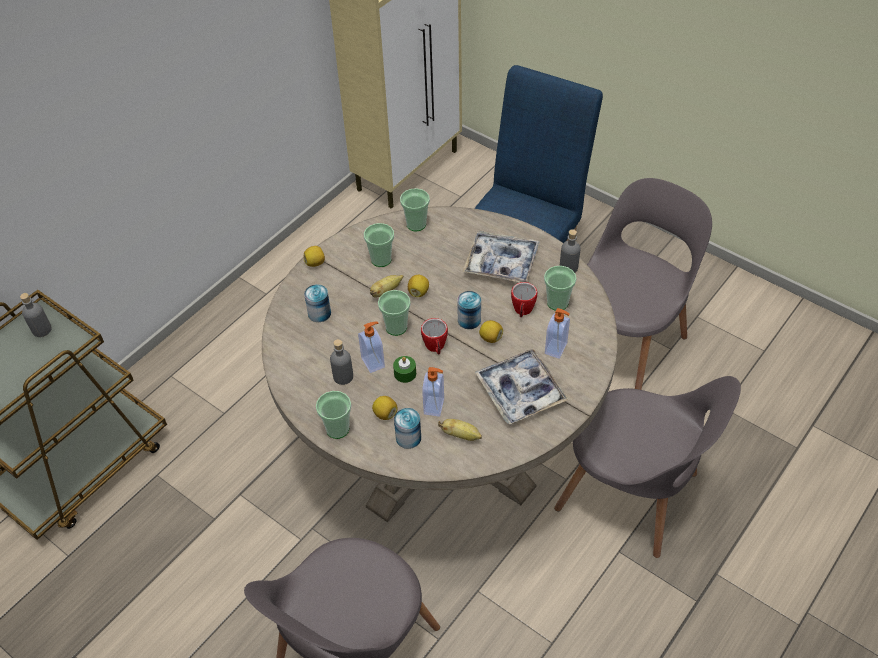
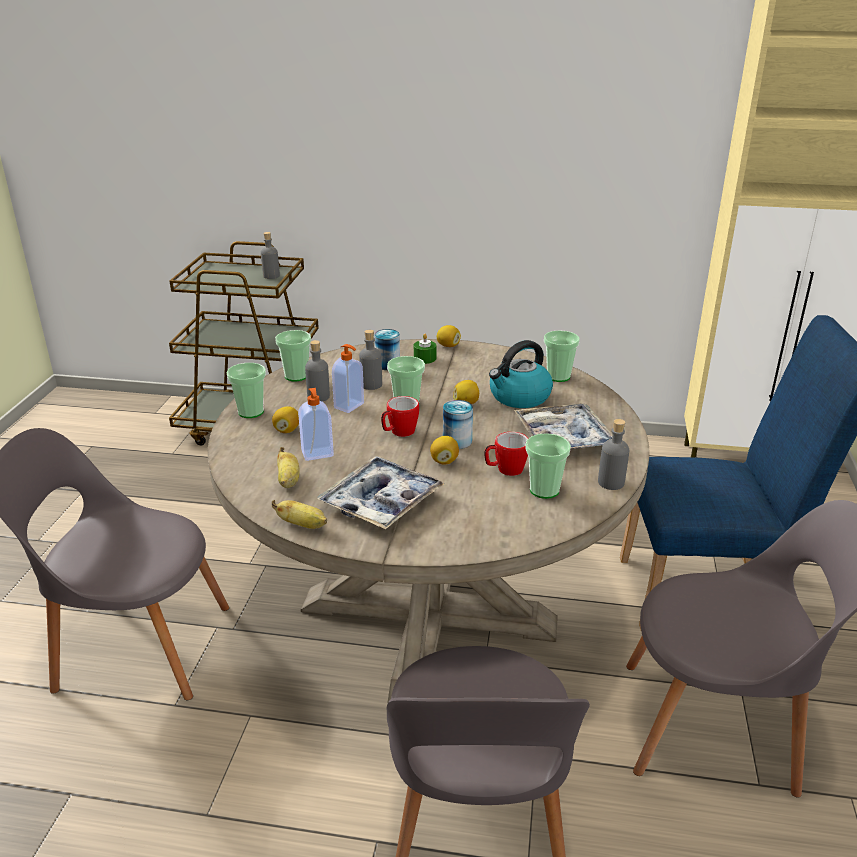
camera: 60 degrees right, 20 degrees down
(347, 336) = (371, 385): none -> grey bottle
(381, 259) = (488, 373): cup -> cup (296, 376)
(386, 291) = (449, 386): banana -> banana (303, 525)
(405, 373) = (349, 426): green candle -> green candle (425, 358)
(408, 438) = (264, 451): can -> none
(431, 259) = (519, 397): none -> kettle
(556, 349) = (470, 509): soap dispenser -> none

